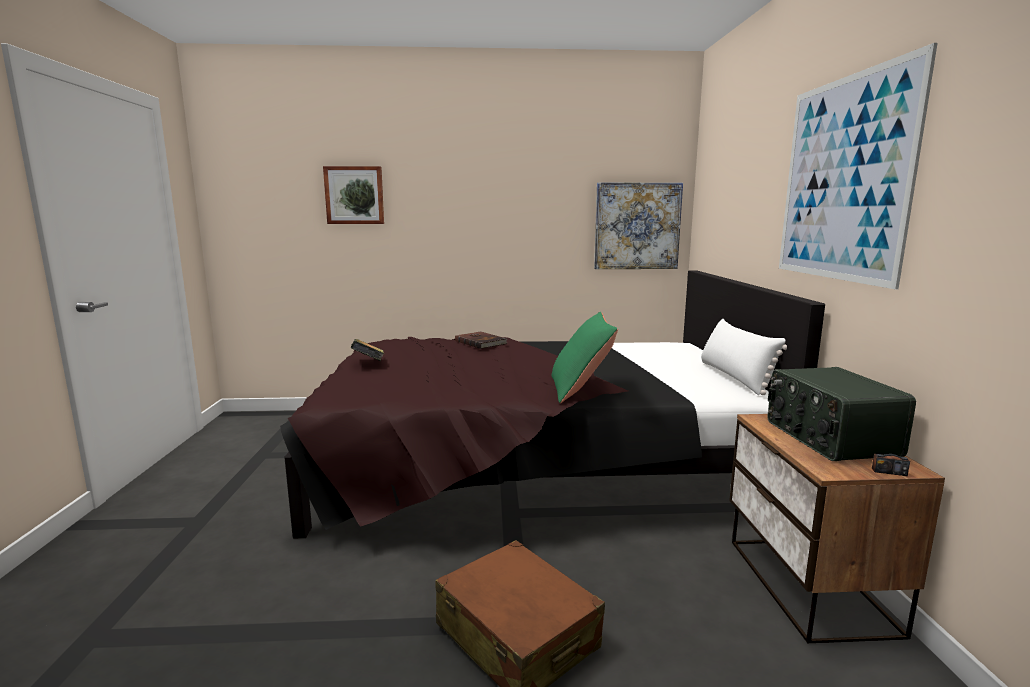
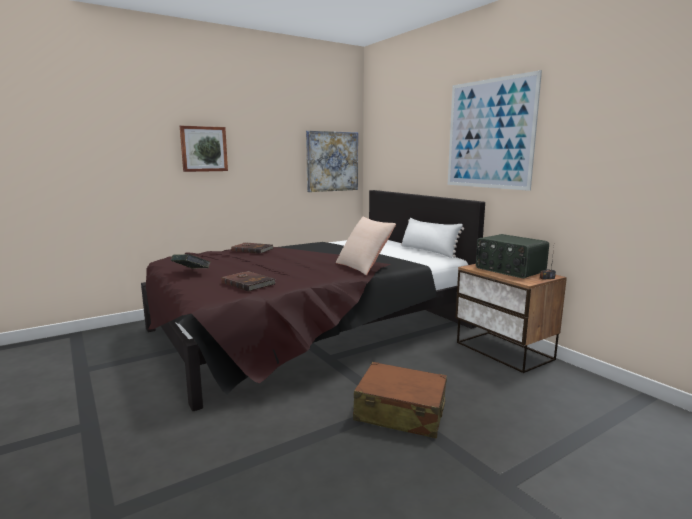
camera: 30 degrees left, 0 degrees up
(354, 195) = (118, 136): picture -> picture (203, 149)
(396, 389) = (248, 283): none -> brown book
(580, 389) = (364, 267): green pillow -> beige pillow

